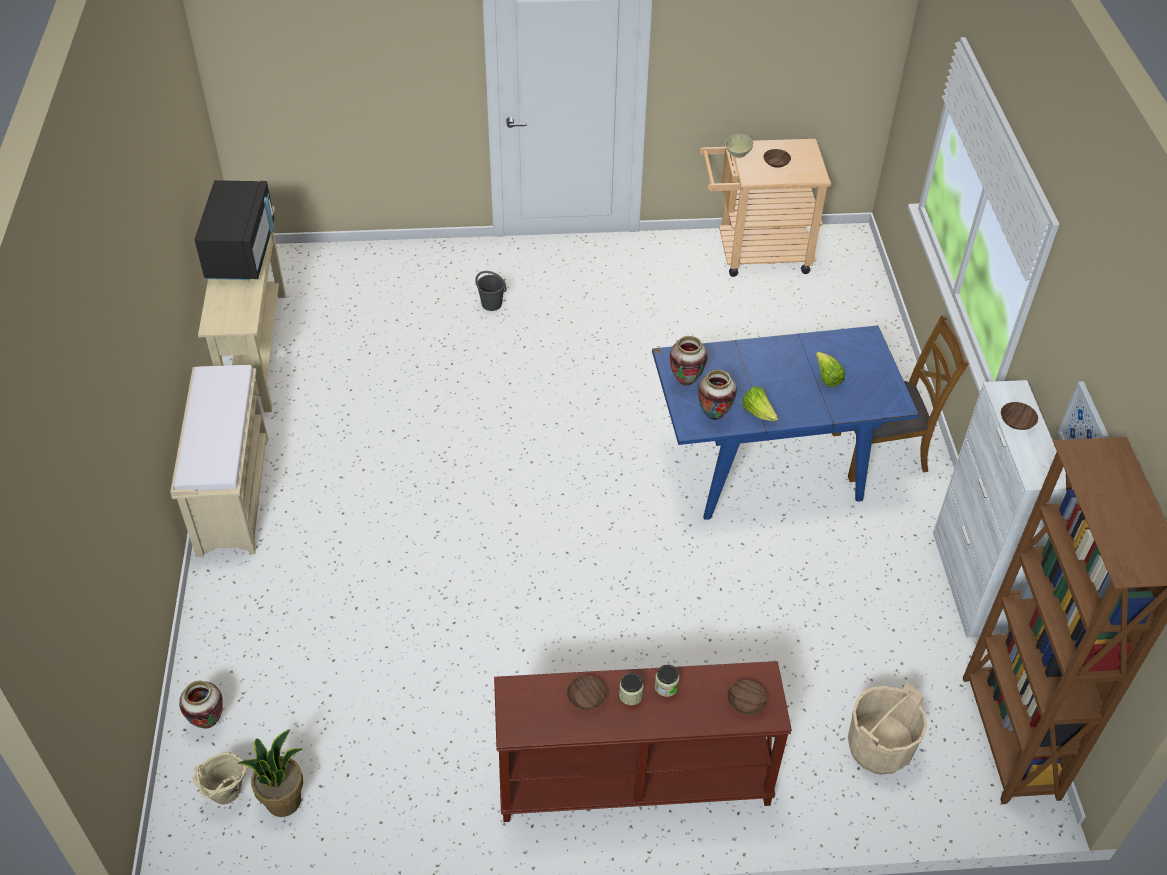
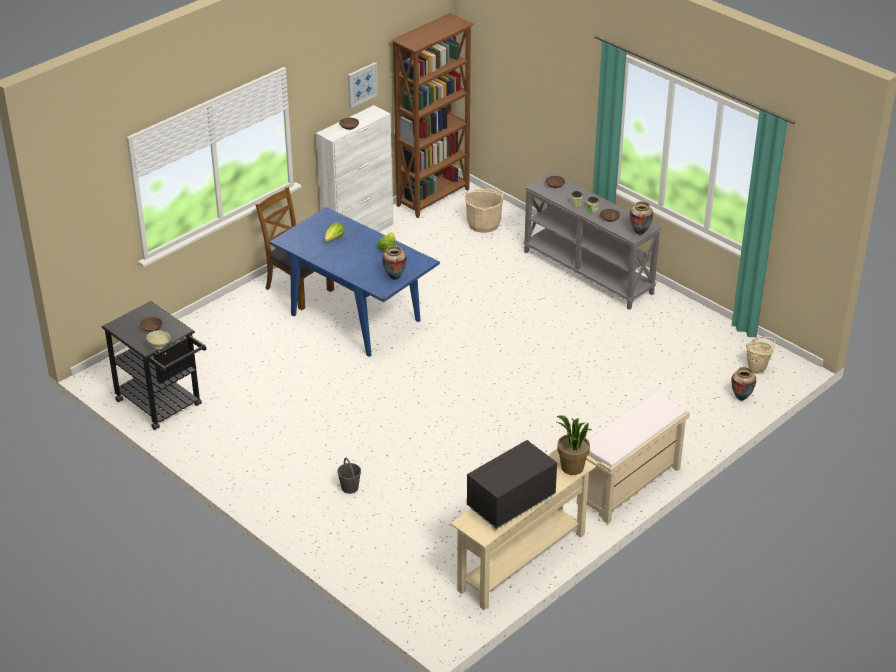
camera: 130 degrees left, 10 degrees down
(283, 800) = (735, 353): potted plant -> potted plant (572, 468)
(633, 782) = (588, 272): brown console table -> grey console table
(713, 415) = (407, 259): vase -> vase (639, 232)
(754, 253) = (163, 406): beige cart -> black cart

